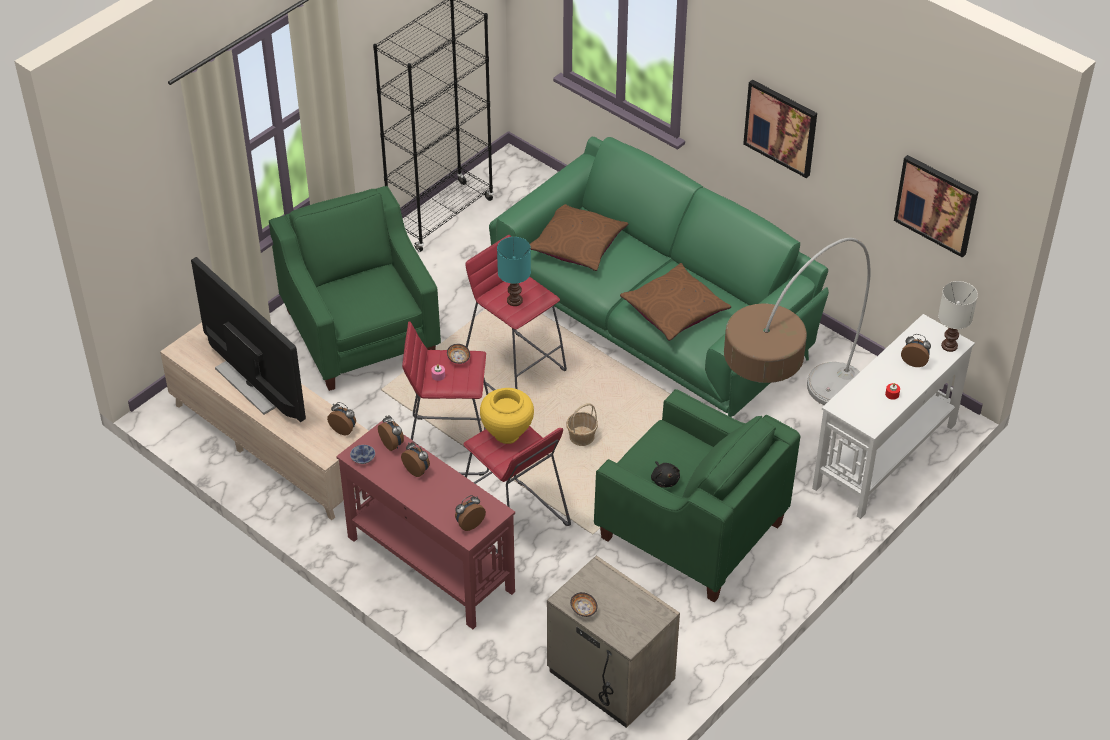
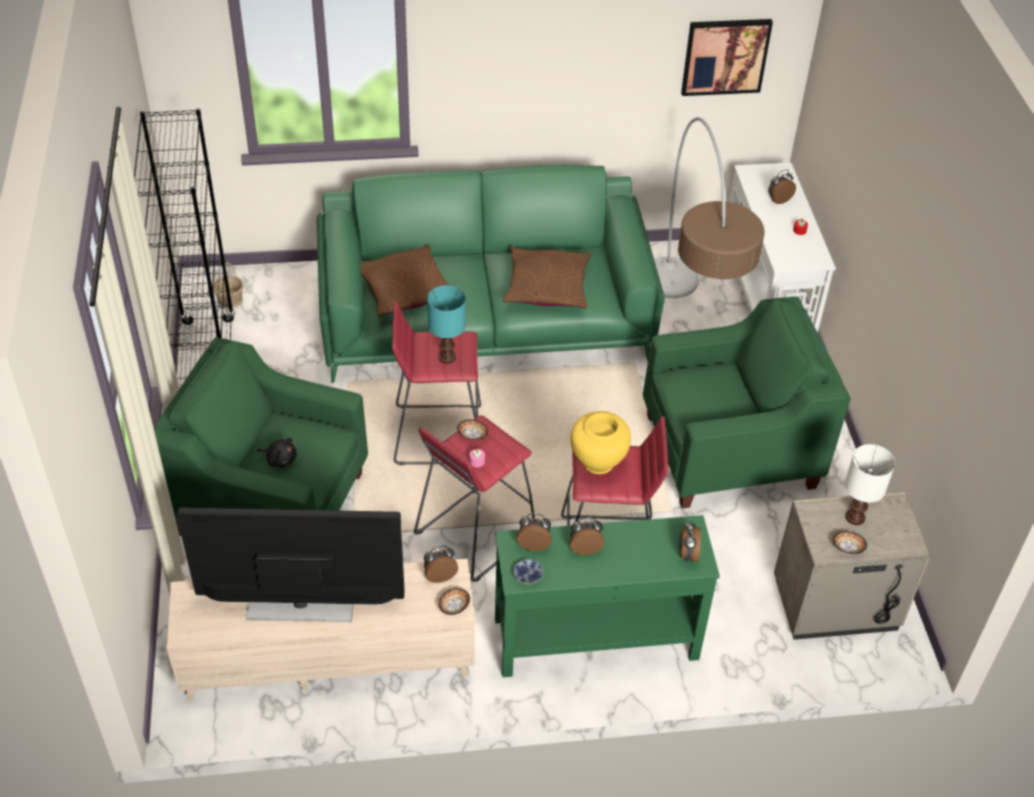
camera: 50 degrees left, 0 degrees up
(326, 452) = (453, 607): none -> bowl
(430, 563) = (594, 638): red console table -> green console table
(581, 437) = (560, 446): basket -> basket (230, 300)
(664, 480) = (728, 411): black plush toy -> black plush toy (280, 459)
(781, 127) = (539, 69): picture -> none
(950, 346) = (781, 174): white table lamp -> white table lamp (855, 517)

